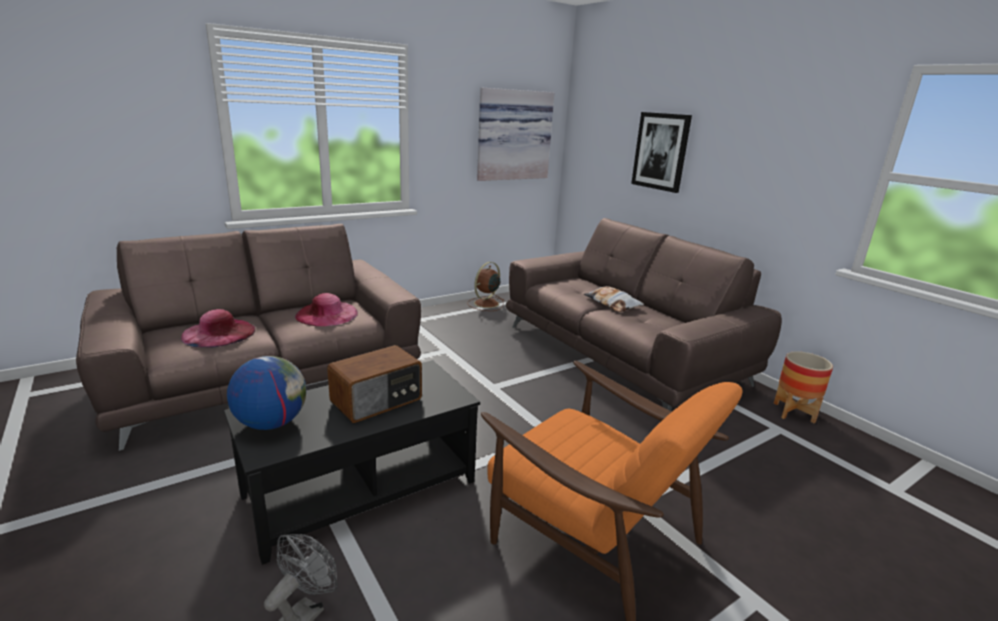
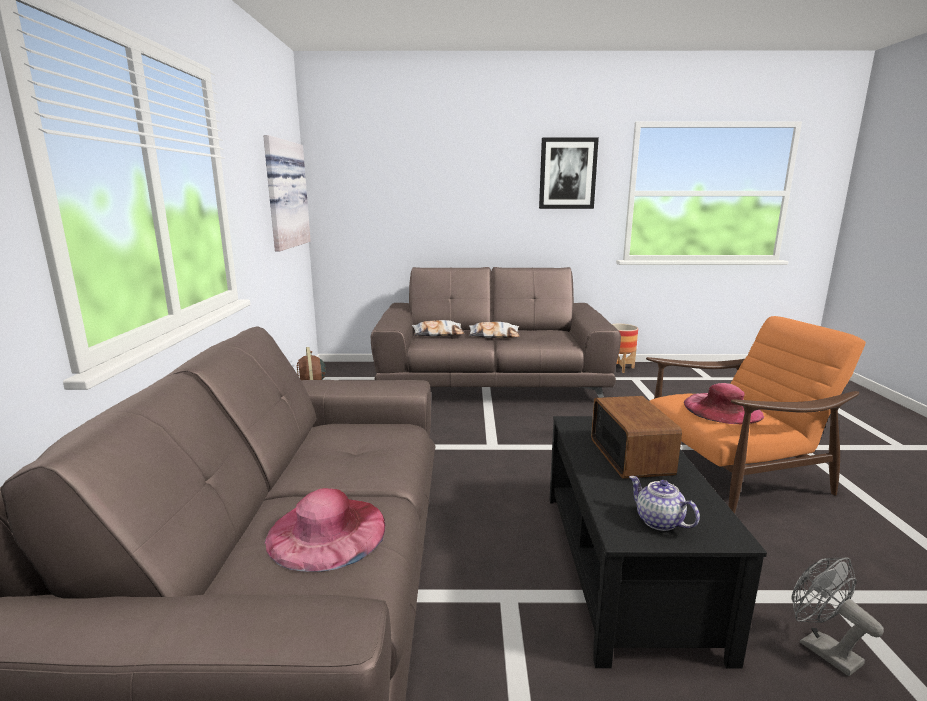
camera: 55 degrees left, 5 degrees down
(271, 423) = (658, 521): globe -> teapot
(327, 314) = (360, 444): pink hat -> pink hat (722, 409)
(578, 285) = (438, 333): none -> pillow
(661, 151) = (445, 197): picture -> picture (567, 173)

